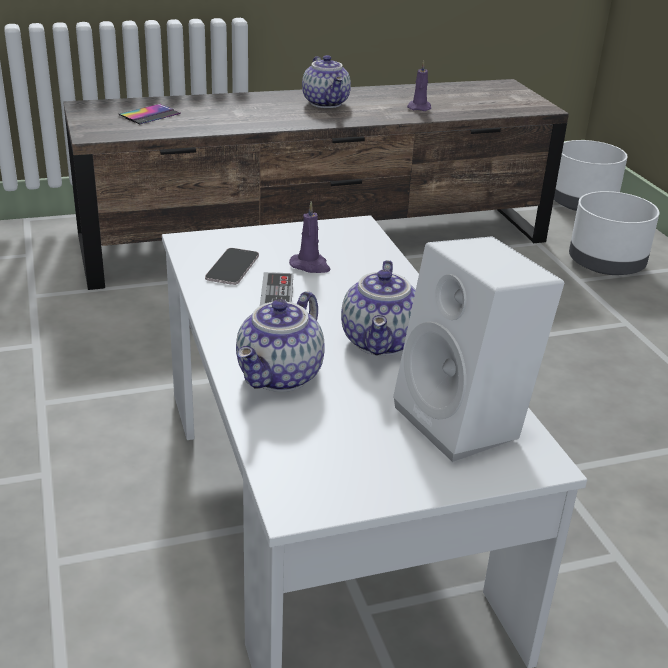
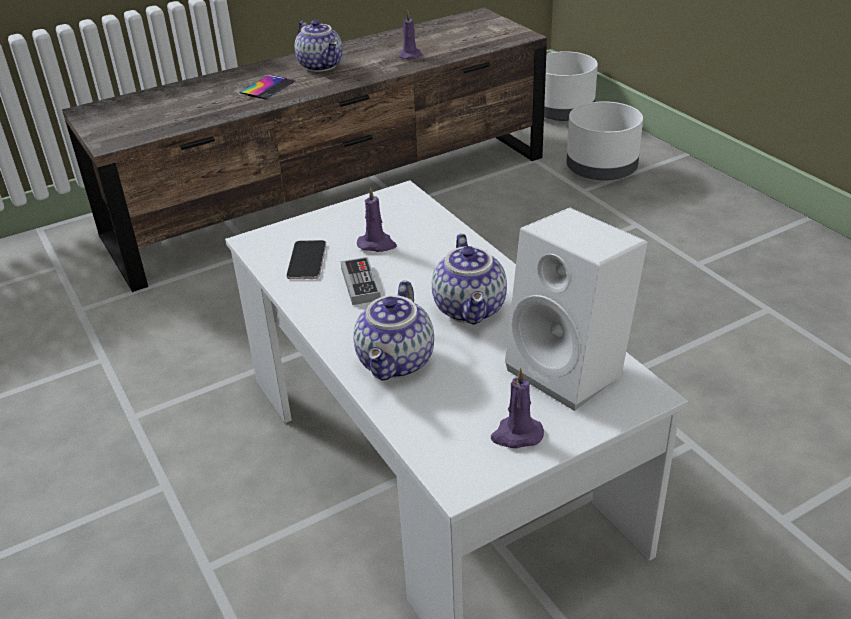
camera: 10 degrees left, 5 degrees up
(149, 114) = (156, 109): phone -> phone (267, 87)
(377, 472) = (516, 435): none -> purple candle

